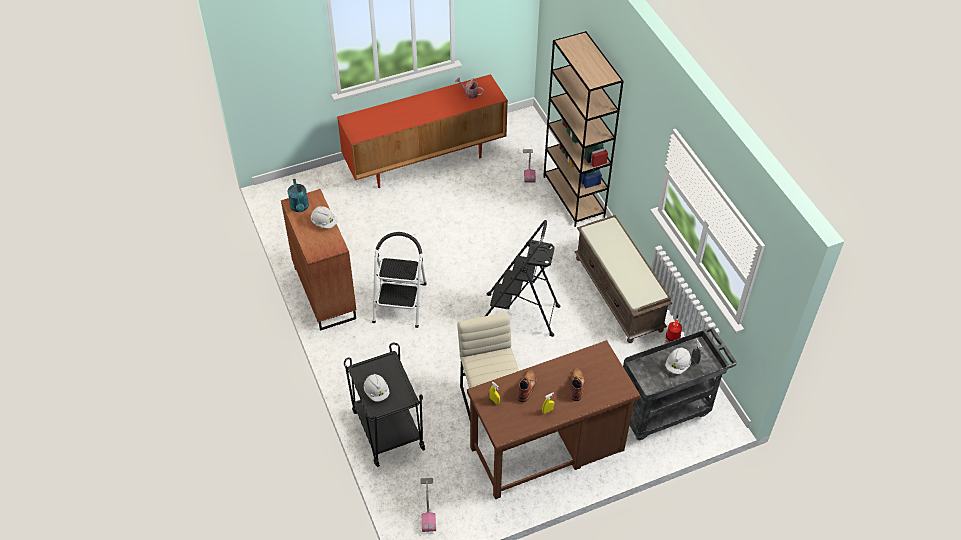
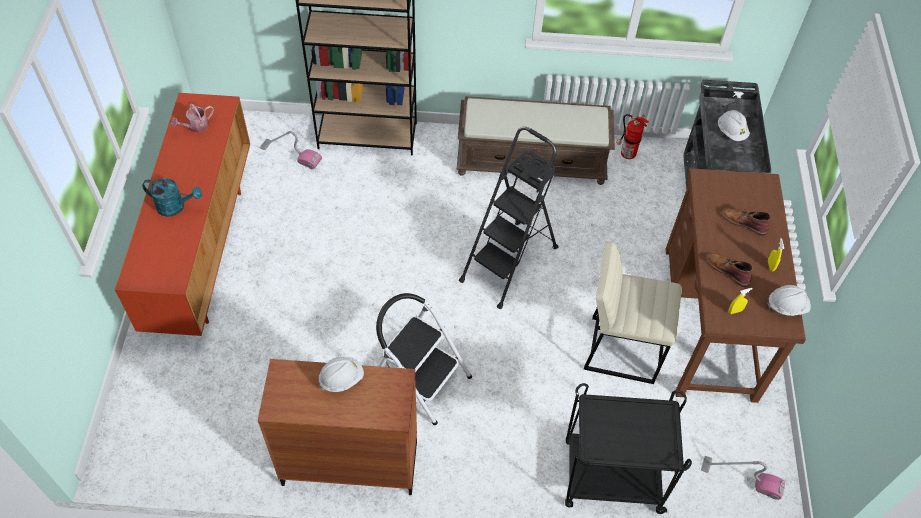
camera: 65 degrees left, 5 degrees up
(300, 208) = (291, 399): turquoise watering can -> turquoise watering can (175, 207)
(376, 392) = (638, 443): white hard hat -> white hard hat (787, 306)

